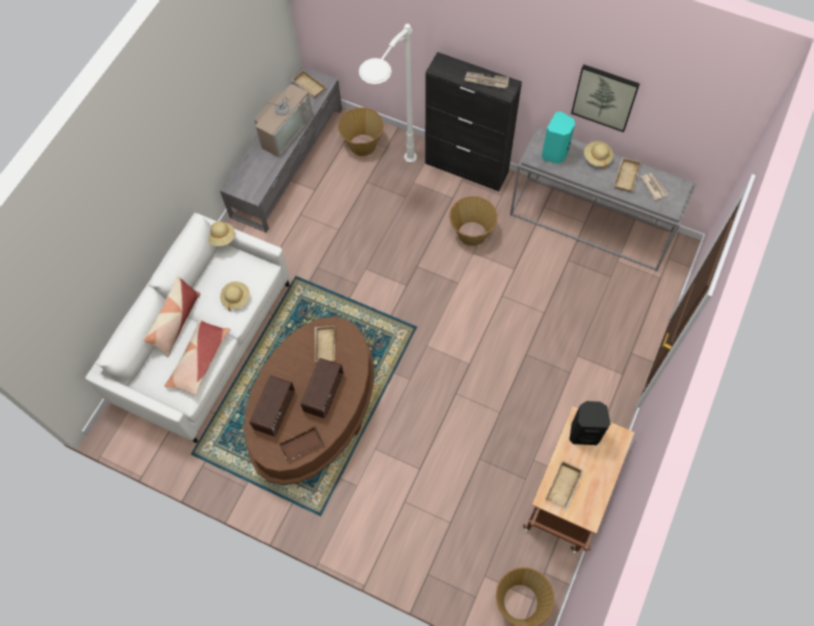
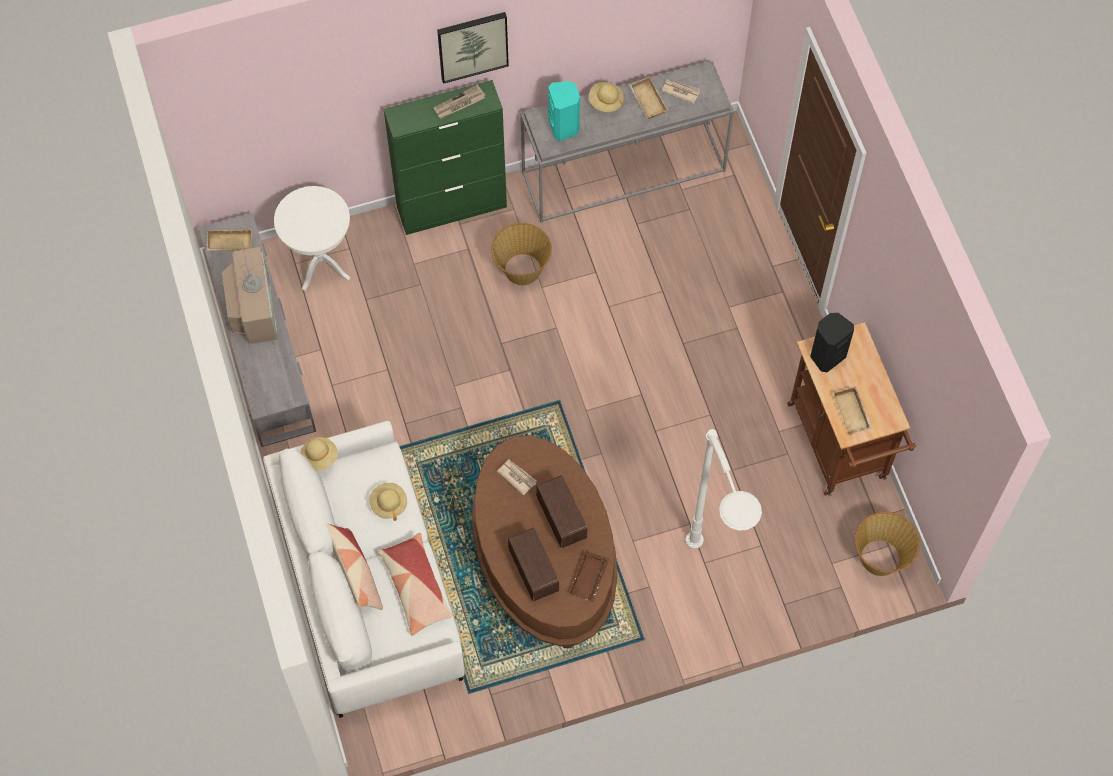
camera: 45 degrees left, 0 degrees up
(324, 345) = (516, 477): beige tray -> newspaper
(362, 144) = (321, 265): basket -> white side table
(392, 187) = (397, 285): white floor lamp -> white floor lamp (711, 592)
(467, 168) = (452, 207): black cabinet -> green cabinet
(604, 97) = (587, 40): picture -> picture (472, 46)

